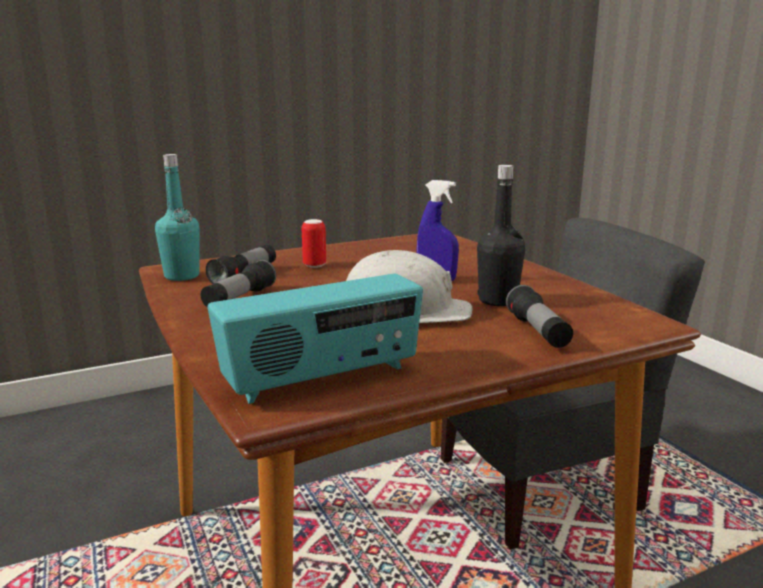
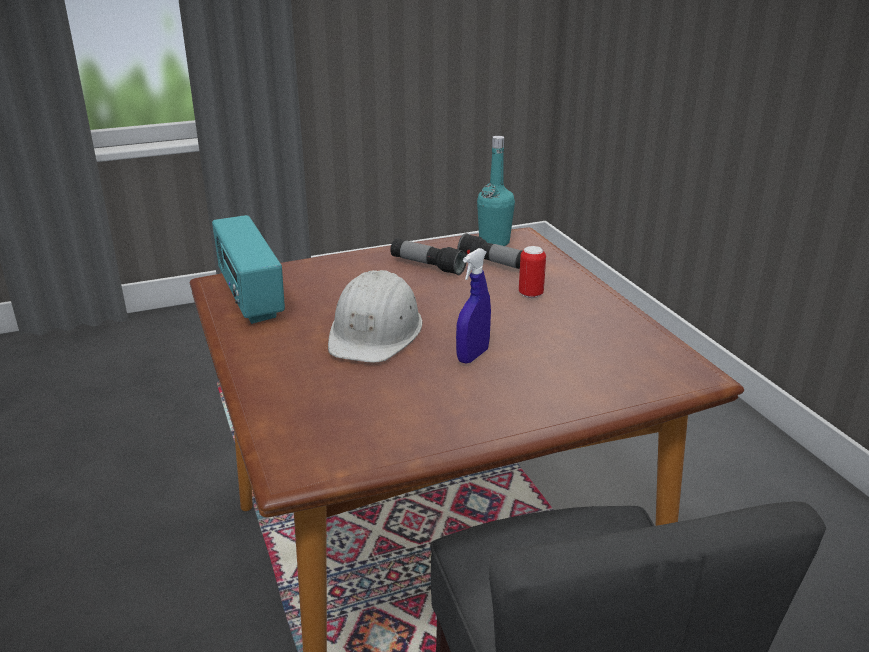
camera: 95 degrees right, 10 degrees up
(497, 300) = (393, 384): black bottle -> none
(537, 332) = (297, 392): flashlight -> none

